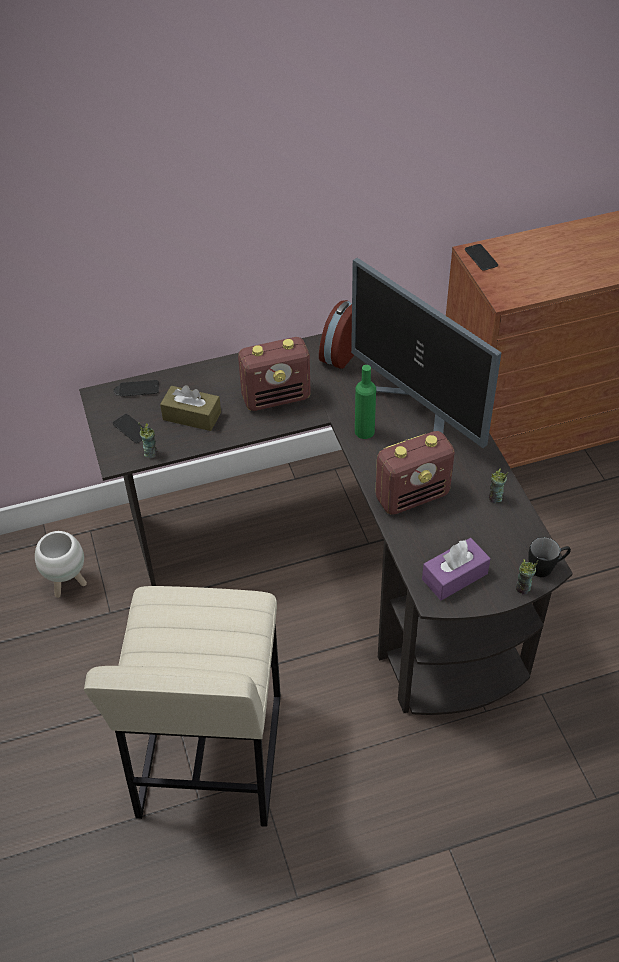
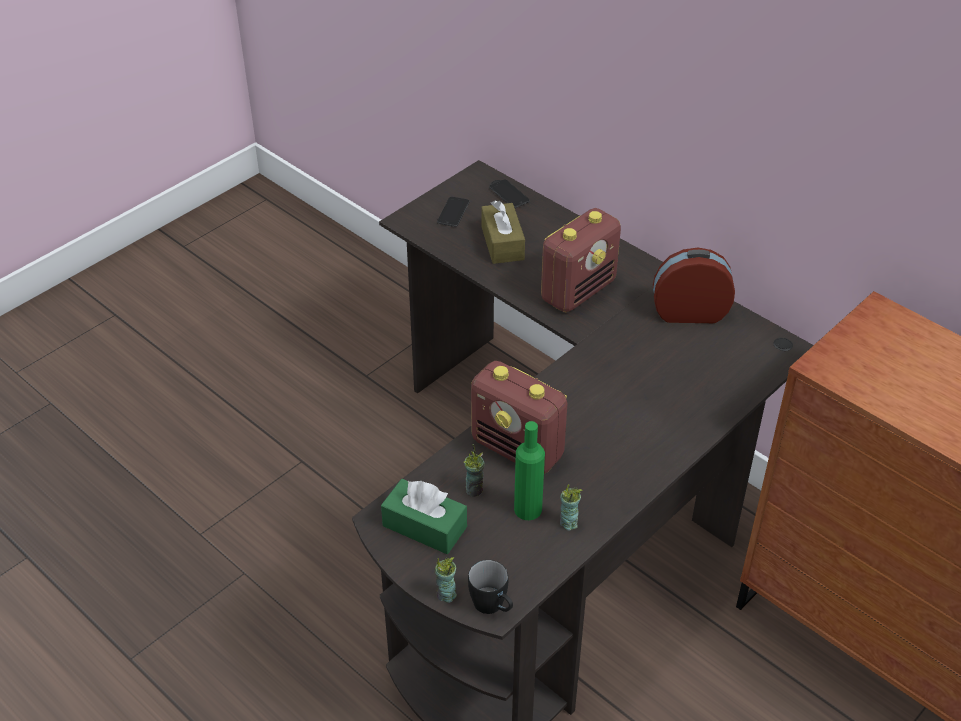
camera: 60 degrees right, 5 degrees down
(67, 584) = (378, 332): white planter -> none
(151, 453) = (432, 237): cup -> cup (474, 489)
(210, 759) = (246, 523): beige chair -> none
(277, 397) = (578, 290): radio -> radio turned 90 degrees counterclockwise
(364, 431) = (584, 375): green bottle -> green bottle (528, 509)
(419, 412) = (652, 409): monitor -> none
(454, 576) = (424, 526): purple tissue box -> green tissue box
(481, 258) = (878, 321): phone -> none

